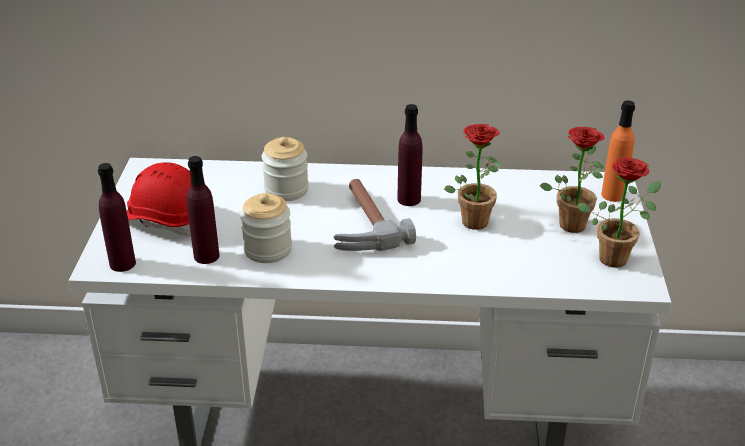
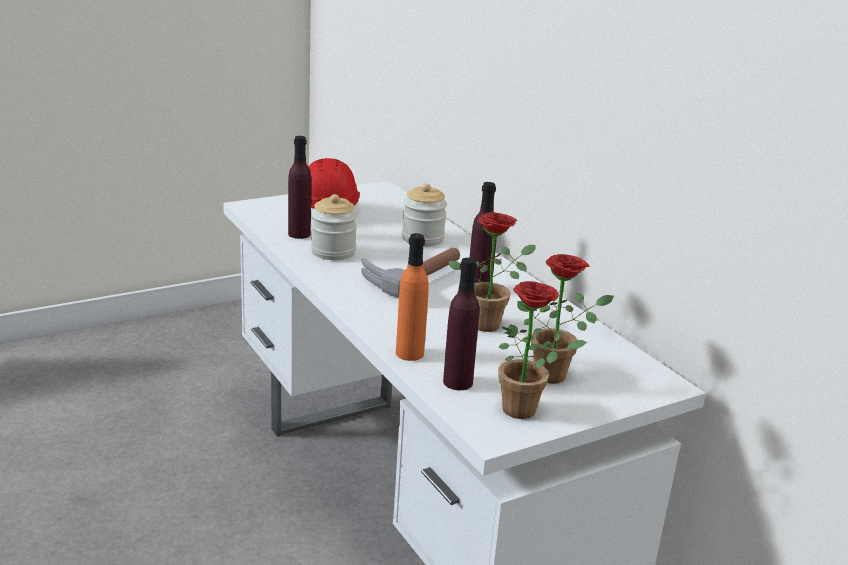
camera: 55 degrees right, 10 degrees down
(122, 263) = (259, 212): purple bottle -> purple bottle (457, 382)
(613, 195) = (640, 388): orange bottle -> orange bottle (409, 353)

